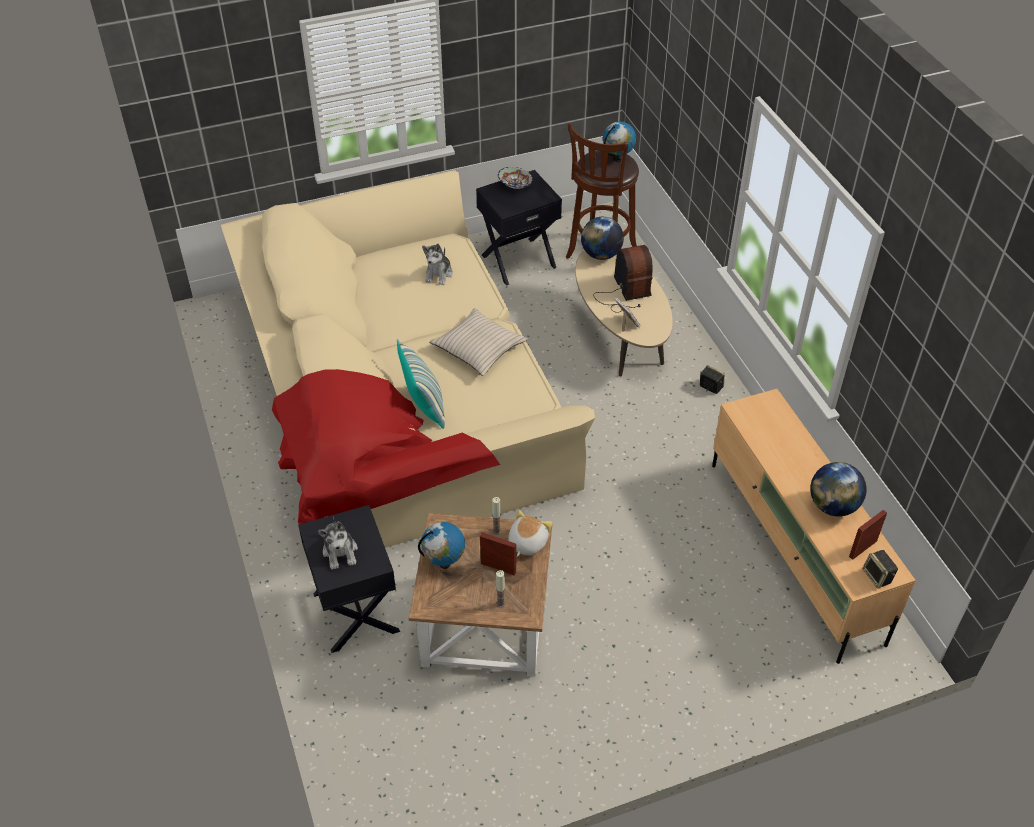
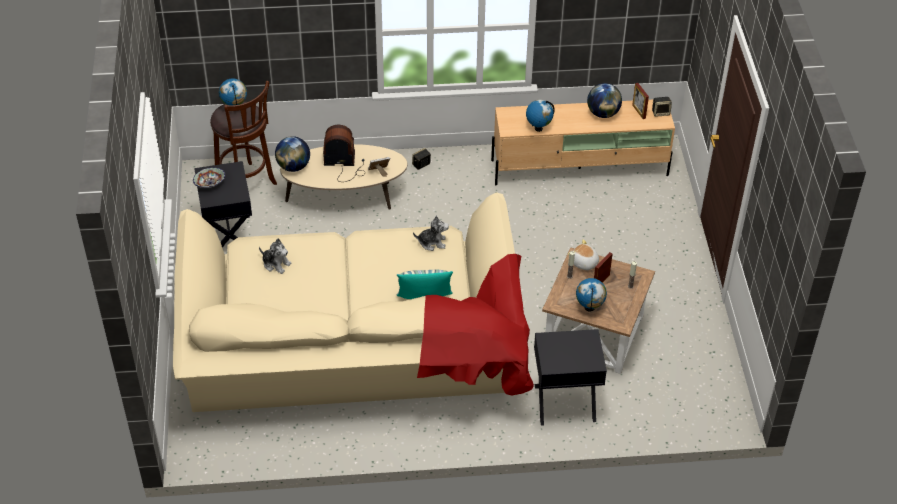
camera: 75 degrees left, 0 degrees up
(340, 552) = (574, 354): plush toy -> plush toy (432, 242)
(478, 348) = (375, 256): beige pillow -> none
(759, 440) = (538, 128): none -> globe

